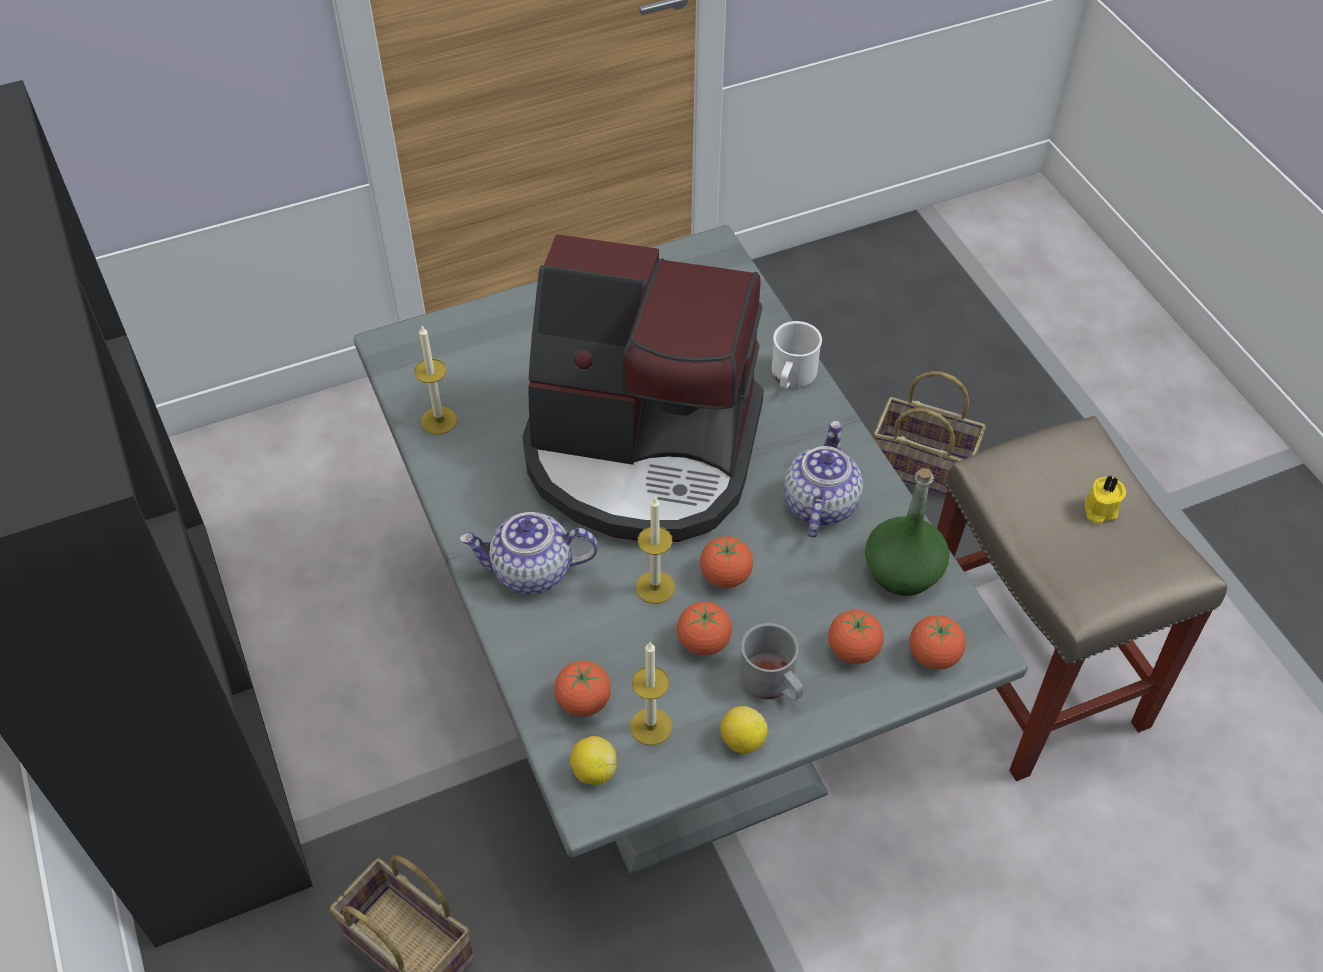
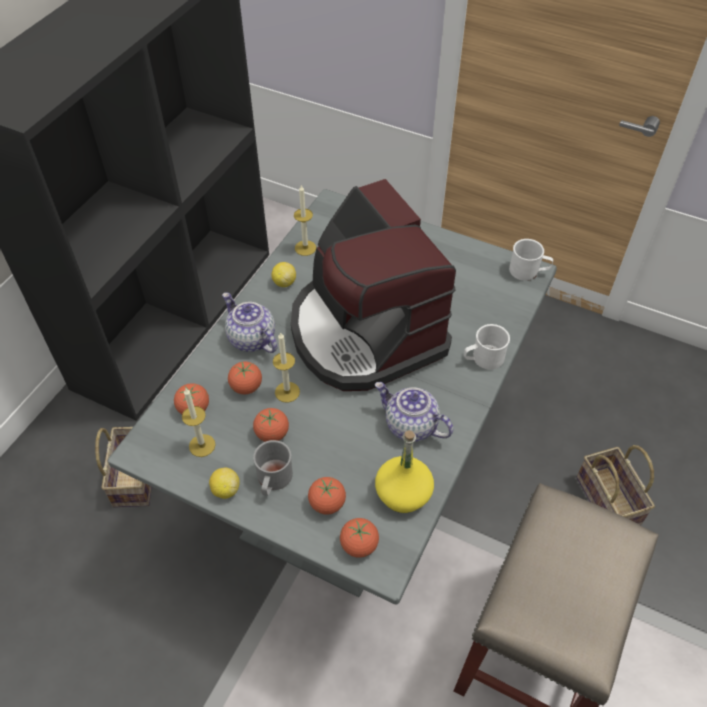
camera: 50 degrees right, 0 degrees up
(594, 771) = (157, 439): lemon -> lemon (284, 282)
(711, 251) = (528, 271): none -> white mug
(725, 576) = (322, 416): tomato -> tomato (246, 387)
(819, 503) = (410, 426): teapot -> teapot turned 120 degrees counterclockwise
(902, 570) = (403, 493): green bottle -> yellow bottle
(1099, 509) = (585, 580): yellow candle -> none

